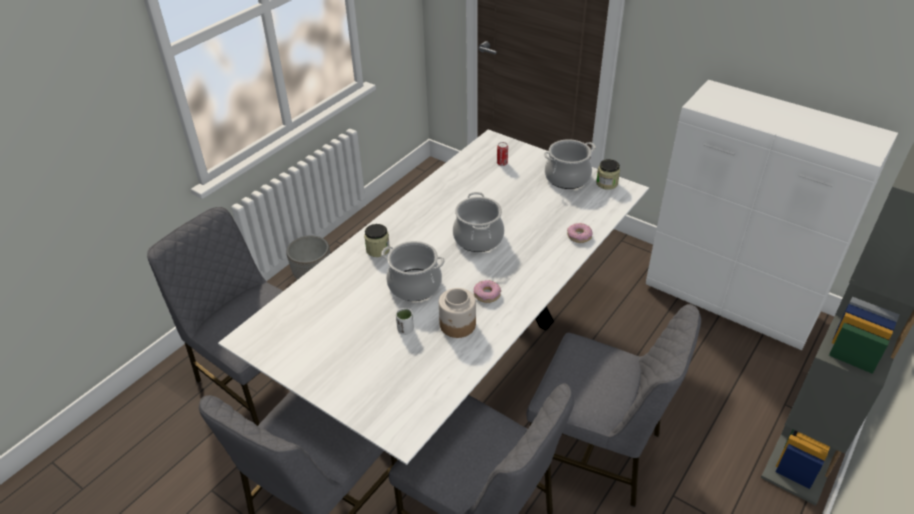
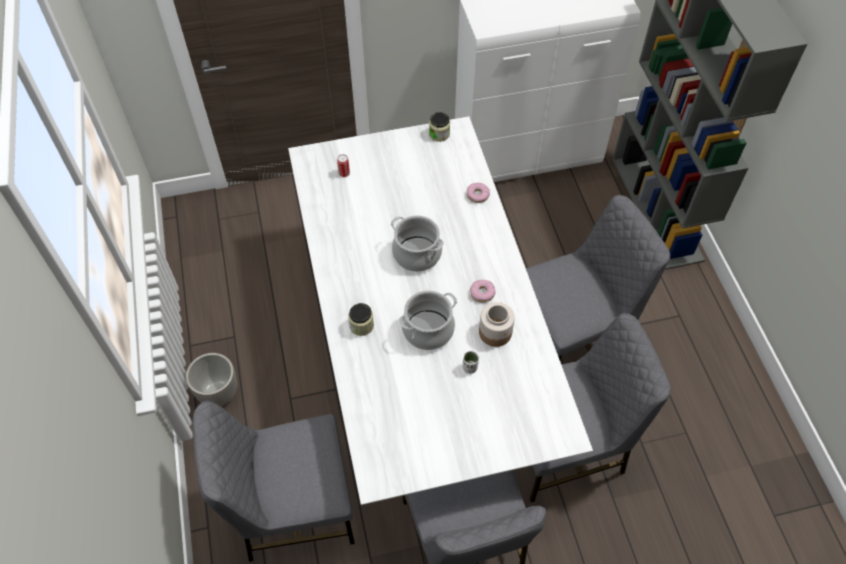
camera: 50 degrees left, 15 degrees up
(567, 177) = (407, 150): cooking pot -> none

